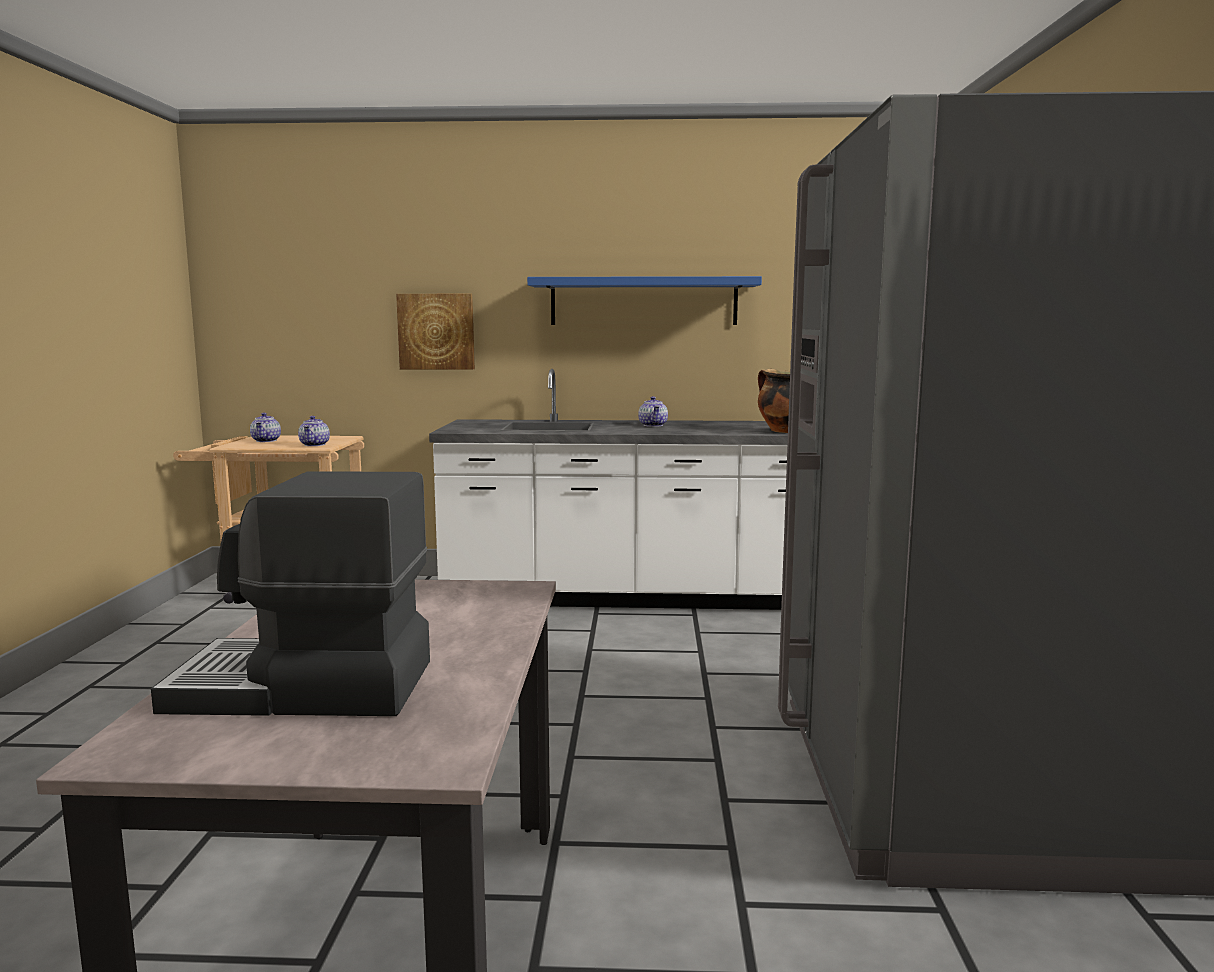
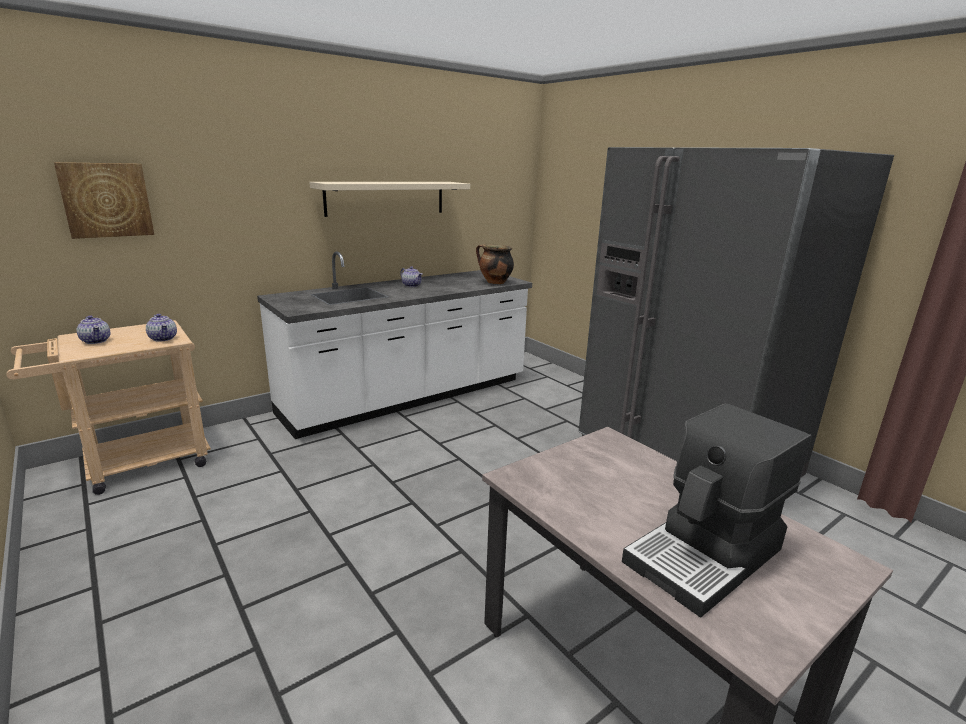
camera: 40 degrees left, 10 degrees up
(436, 331) = (232, 225): picture -> picture (106, 200)
(643, 302) = (386, 198): blue shelf -> beige shelf

